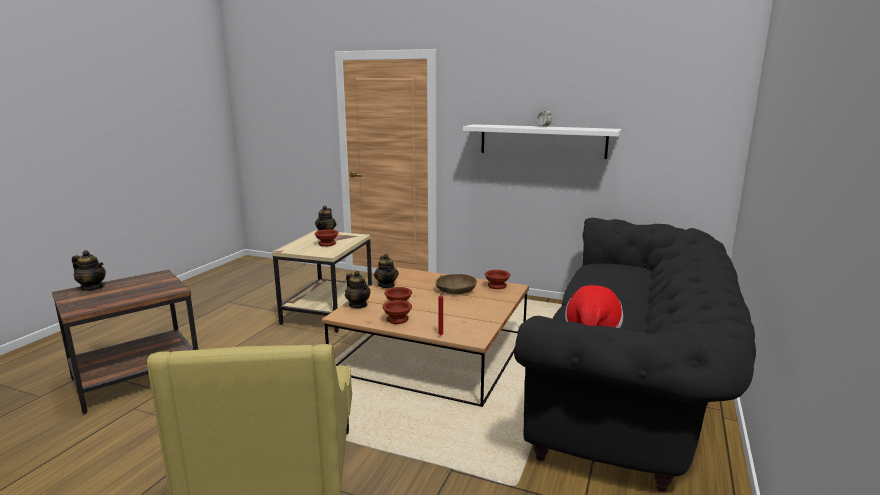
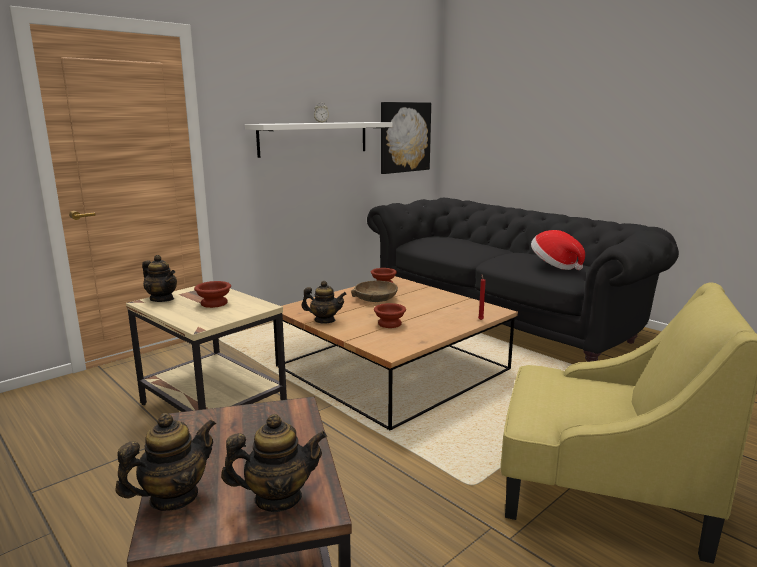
camera: 65 degrees left, 0 degrees up
(358, 305) = (370, 340): teapot -> teapot (277, 498)
(396, 320) = (429, 330): brown bowl -> none
(674, 149) = (404, 137): none -> picture

